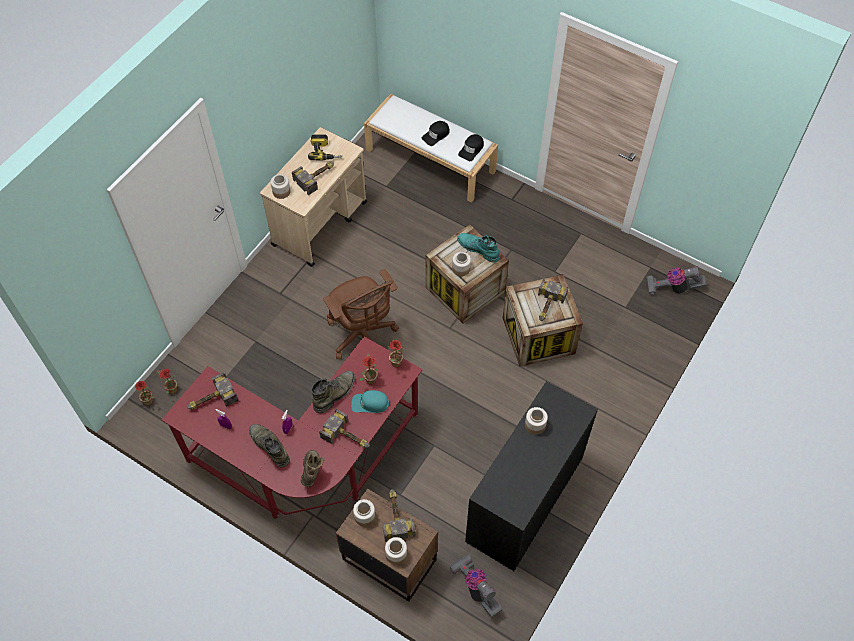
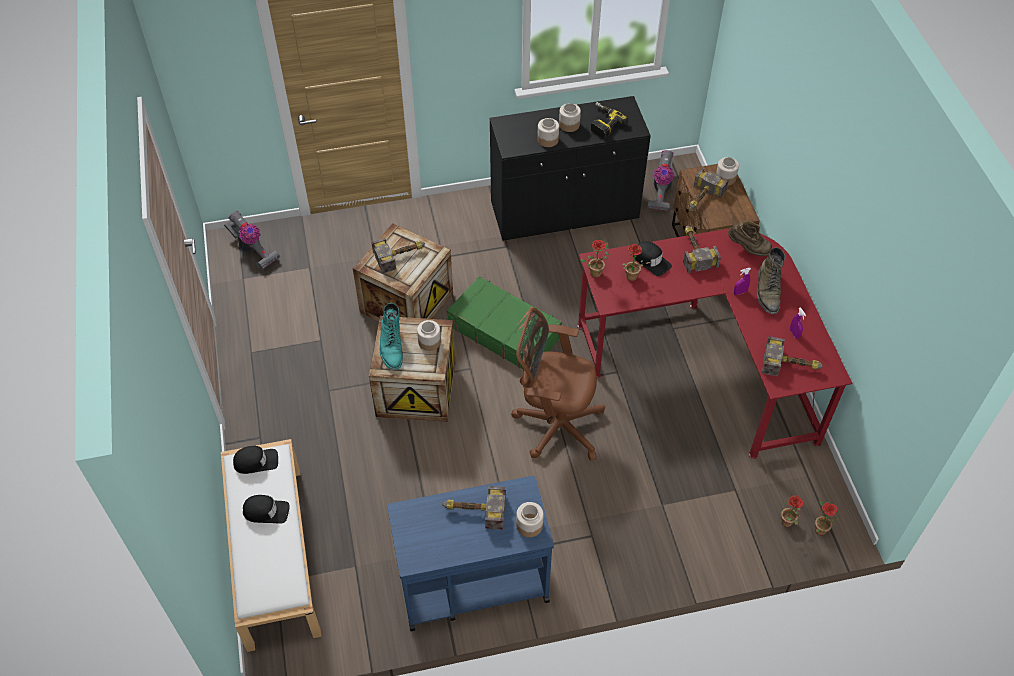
camera: 135 degrees left, 5 degrees down
(312, 472) = (748, 248): brown boot -> brown boot turned 120 degrees counterclockwise
(320, 223) = (471, 582): beige cart -> blue cart
(326, 151) = (430, 535): power drill -> power drill (602, 123)
(335, 393) = (673, 289): green boot -> none
(363, 336) = (555, 424): brown office chair -> brown office chair turned 90 degrees counterclockwise
(365, 516) = (726, 214): jar -> jar (569, 125)
(370, 403) = (651, 261): turquoise cap -> black cap
(458, 369) = (504, 331): none -> green suitcase

